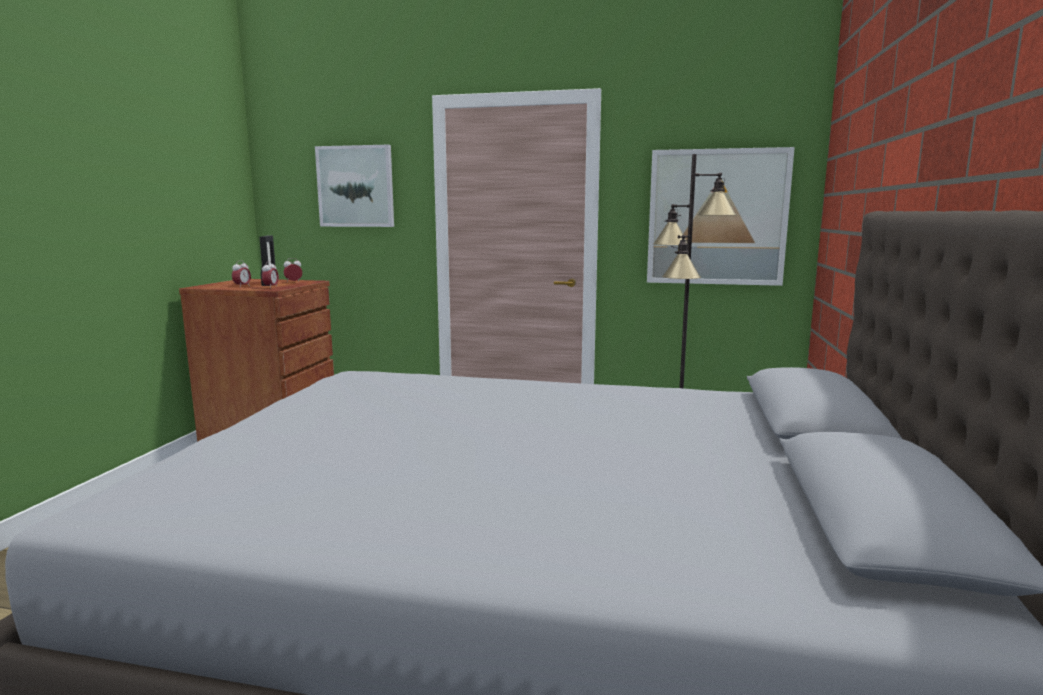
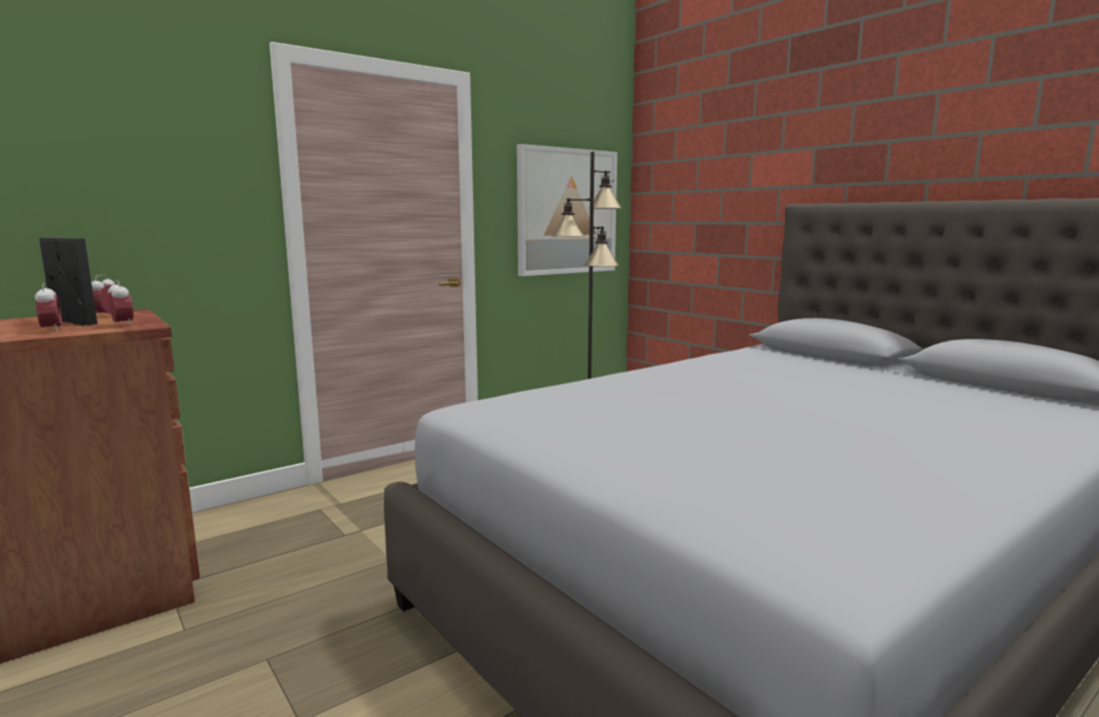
camera: 50 degrees left, 0 degrees up
(356, 186) = (146, 160): picture -> none

